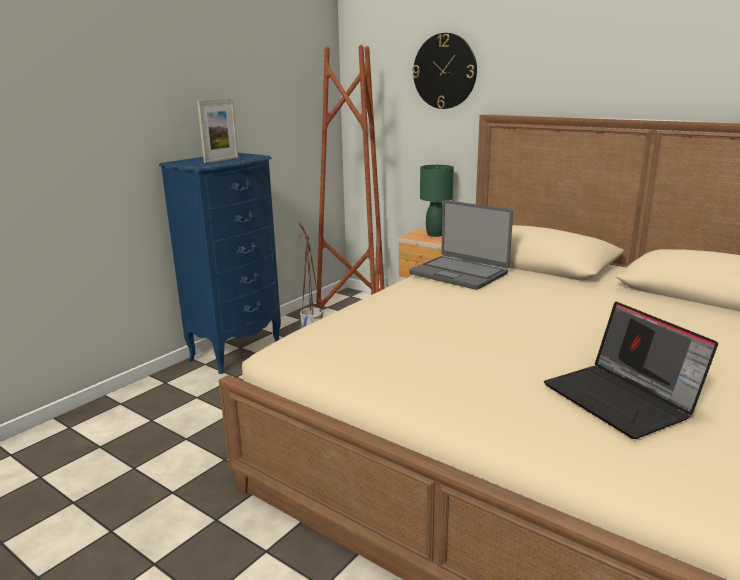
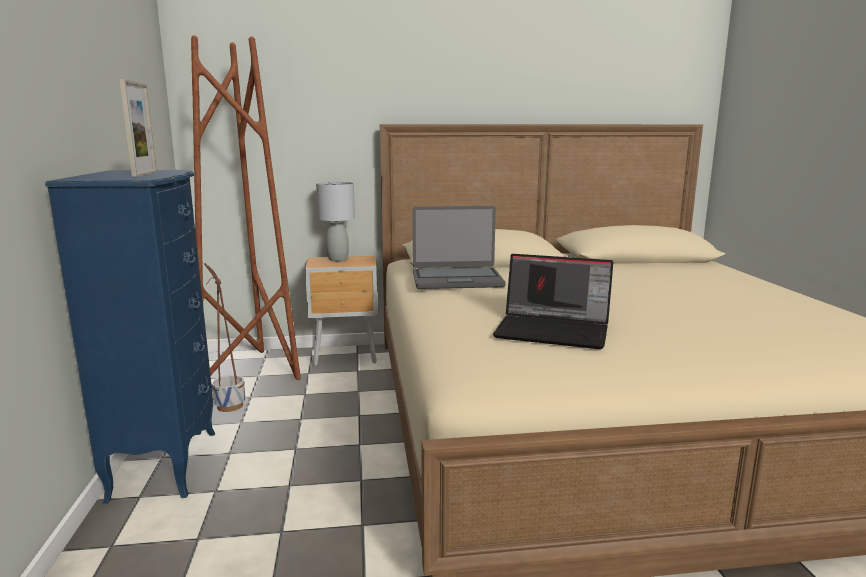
camera: 45 degrees left, 5 degrees down
(435, 234) = (338, 259): green table lamp -> grey table lamp
(444, 71) = (325, 79): wall clock -> none
(622, 400) = (767, 324): laptop -> laptop (554, 330)

